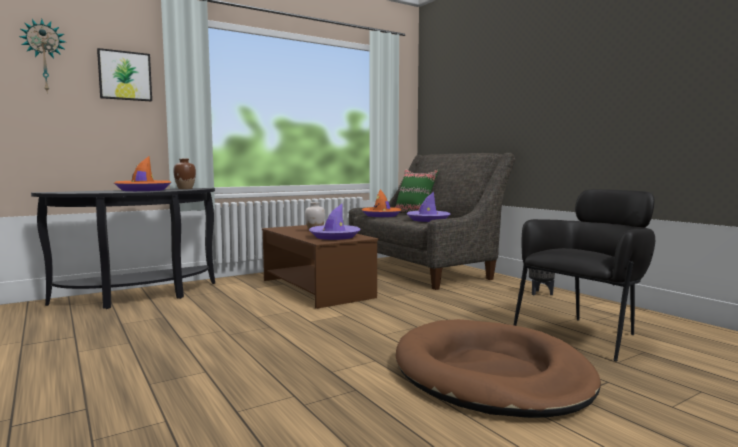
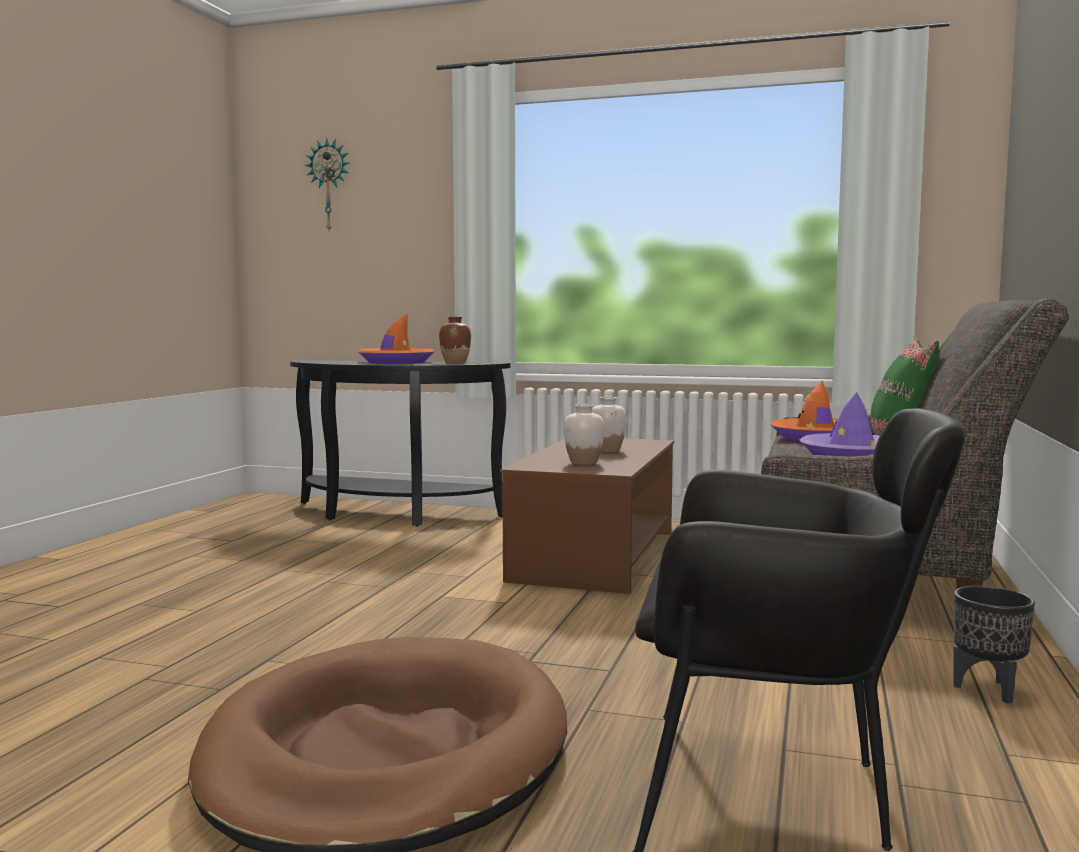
camera: 50 degrees right, 0 degrees up
(125, 76) = (415, 198): picture -> none
(334, 236) = (583, 463): purple hat -> white vase

